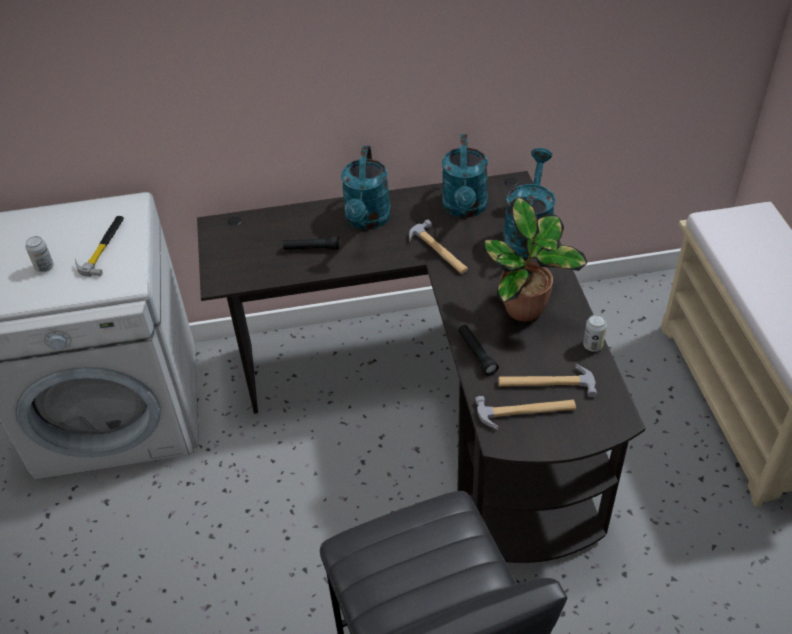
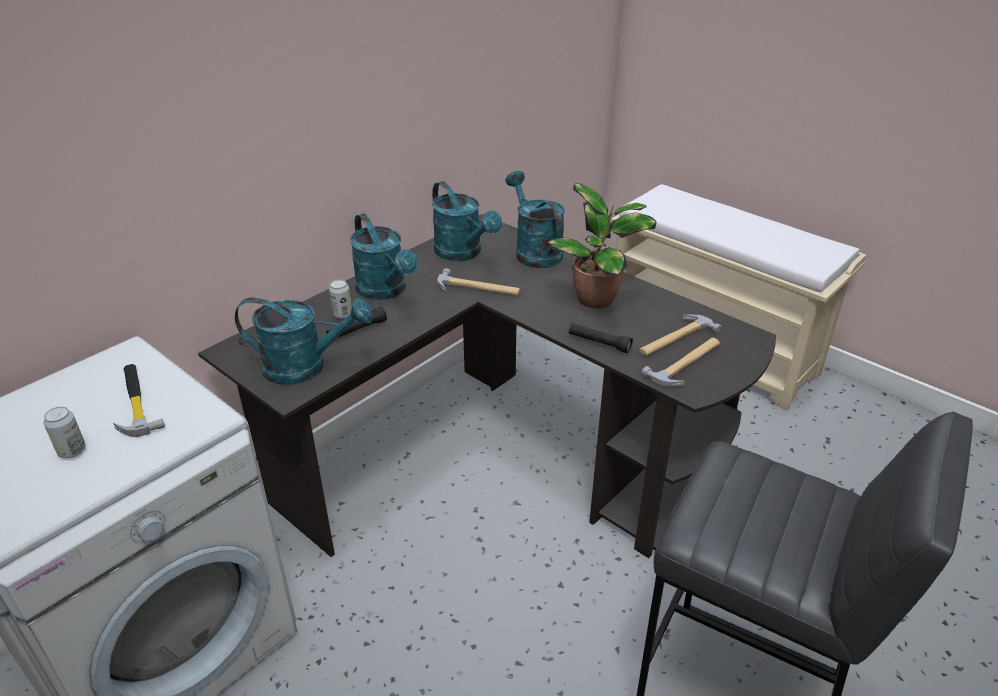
camera: 40 degrees left, 10 degrees down
(249, 264) = (305, 367): none -> turquoise watering can
(592, 345) = (674, 301): can -> can (342, 314)

